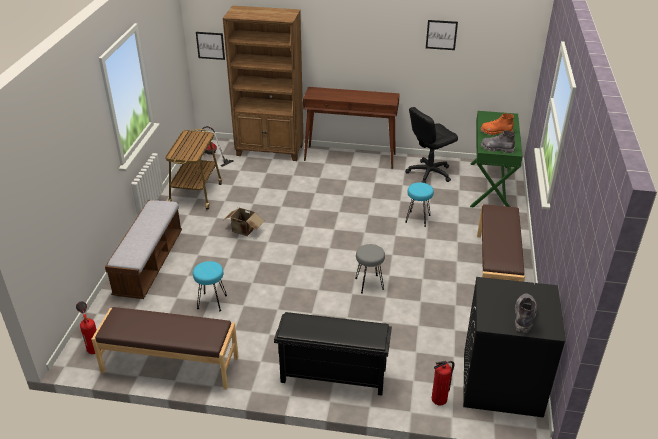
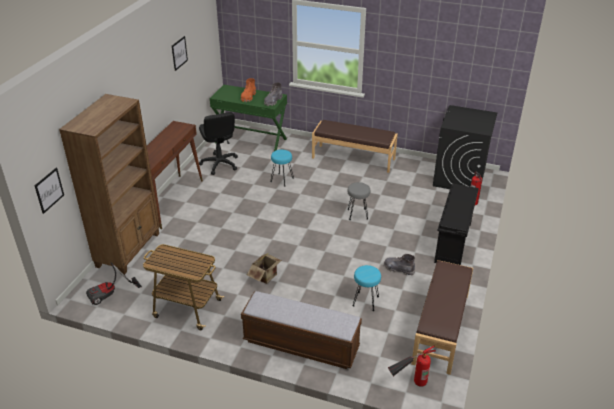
camera: 80 degrees left, 0 degrees up
(524, 317) = (478, 119): grey boot -> grey boot (398, 269)

